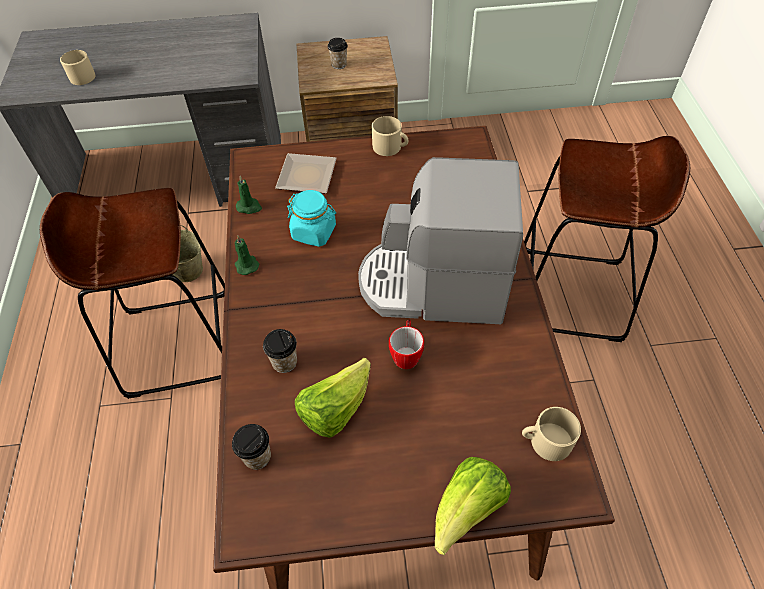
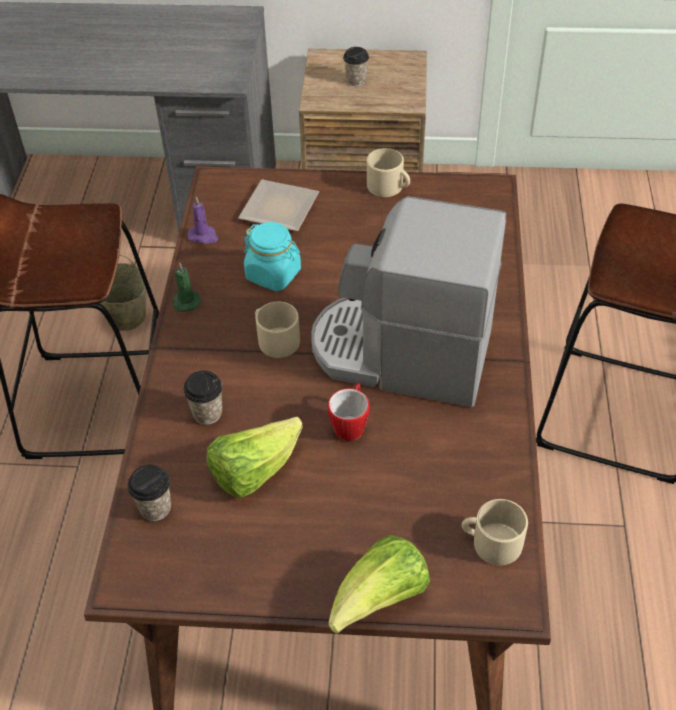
camera: 10 degrees right, 5 degrees down
(80, 76) = (36, 61): beige mug -> beige mug (275, 339)
(249, 207) = (203, 236): green candle -> purple candle

